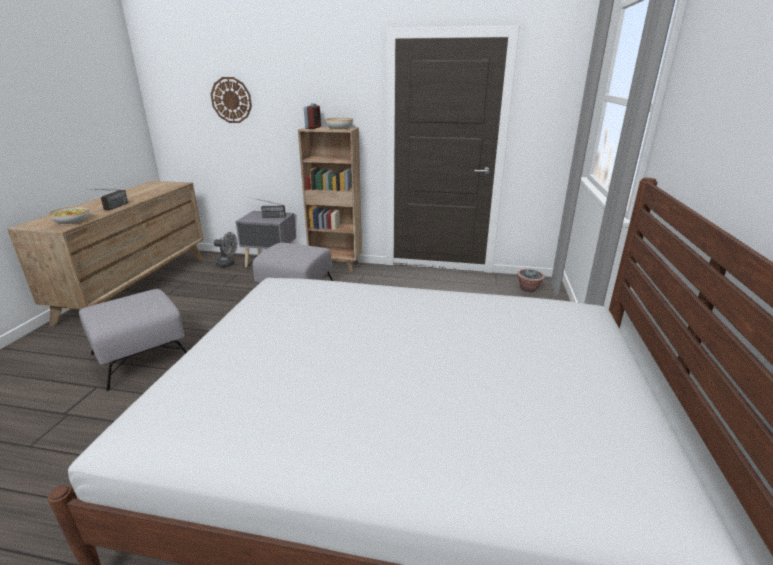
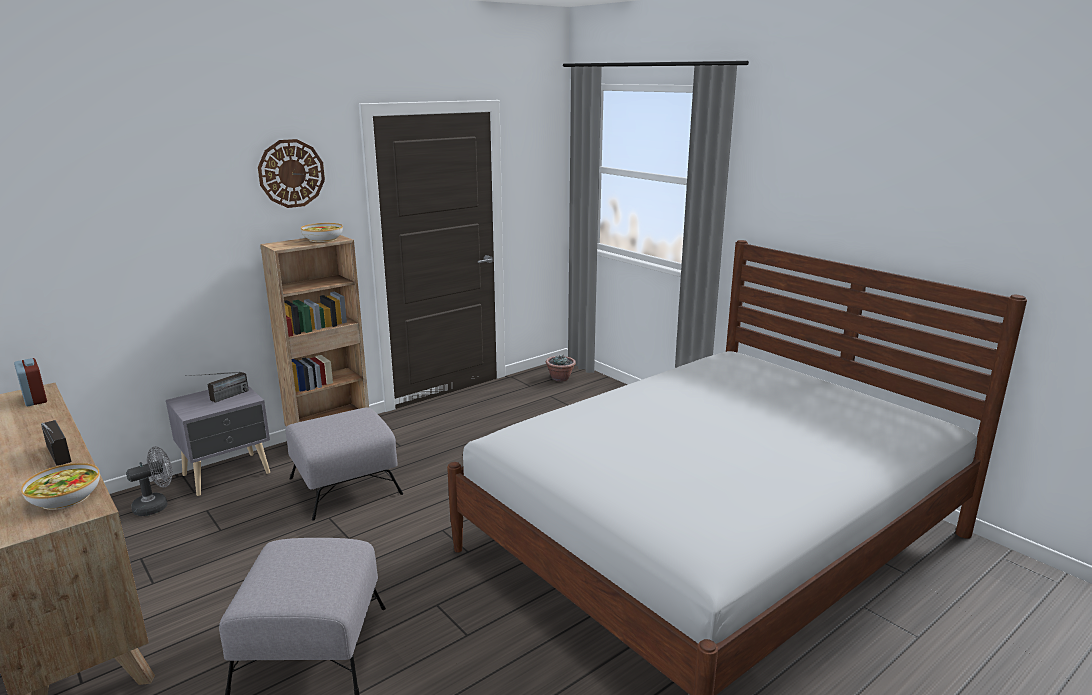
camera: 50 degrees left, 5 degrees down
(231, 100) = (113, 222): wall clock -> wall clock (291, 173)
(313, 128) = (285, 244): alarm clock -> alarm clock (35, 399)

